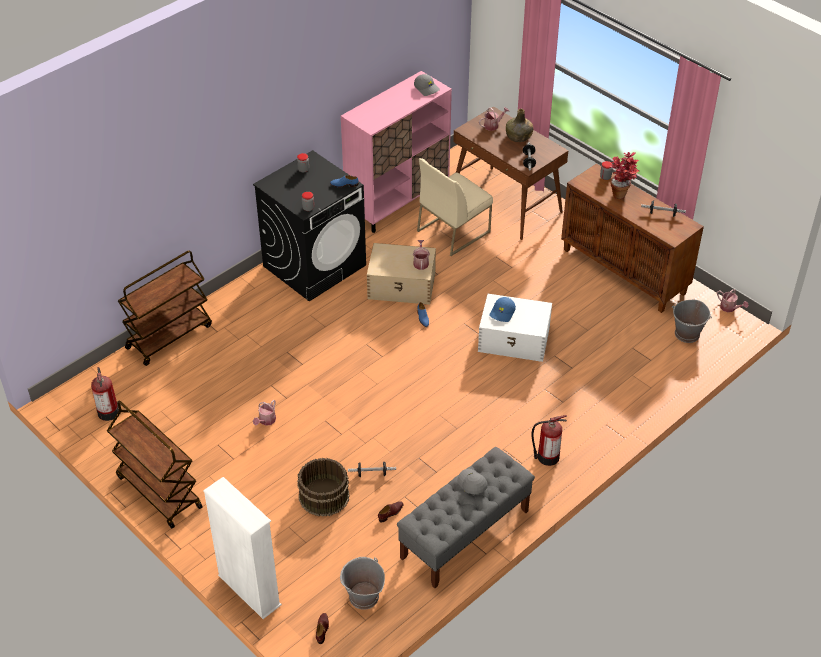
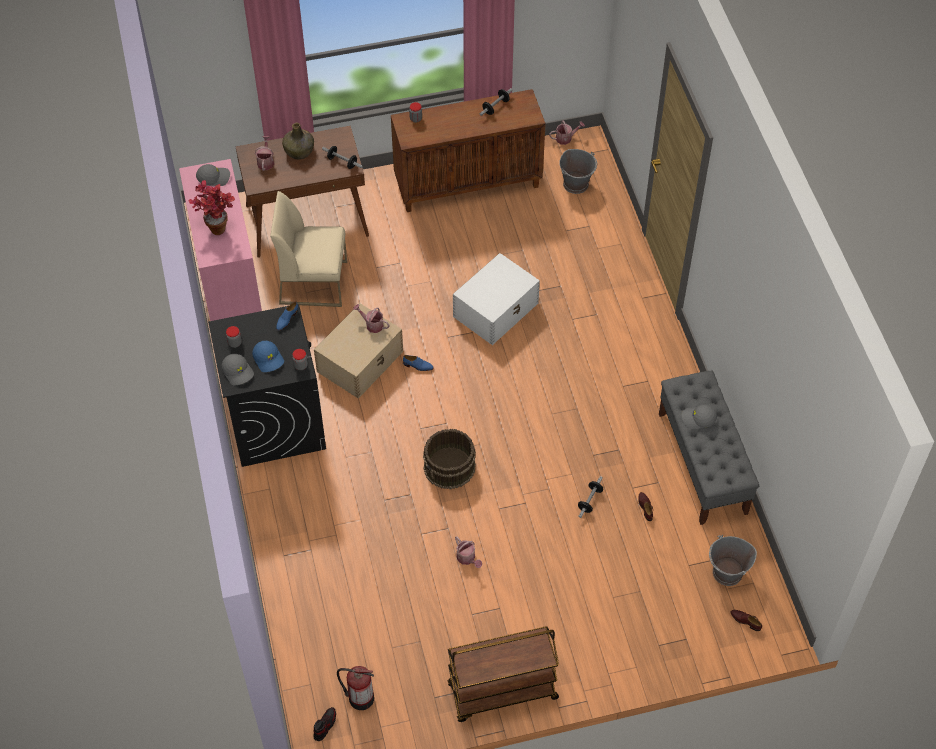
camera: 60 degrees left, 10 degrees up
(75, 402) = (325, 725): none -> shoe
(169, 336) = (286, 597): brown cart -> none
(249, 590) = (670, 662): white bookcase -> none
(279, 181) = (238, 372): none -> grey cap
(323, 496) = (594, 552): brown bucket -> brown bucket (449, 467)
(453, 231) = (314, 282): beige chair -> beige chair turned 105 degrees clockwise
(502, 313) = (487, 295): blue cap -> blue cap (269, 359)
(546, 457) = (652, 359): fire extinguisher -> none
(621, 193) = (446, 119): potted plant -> potted plant (216, 226)

